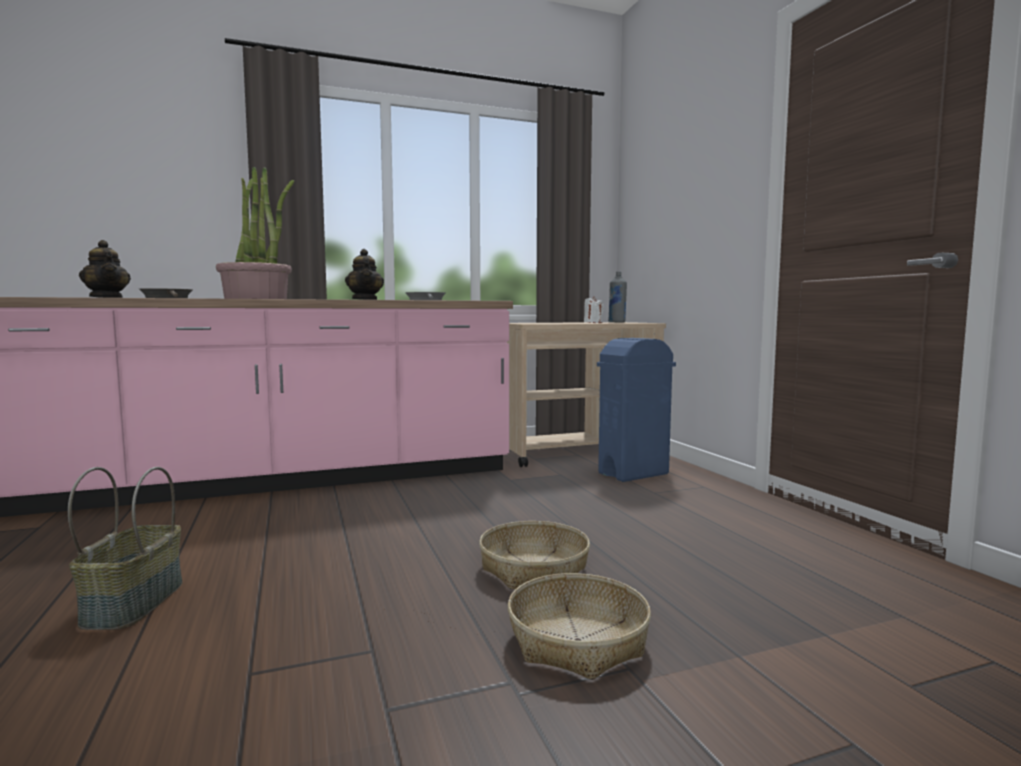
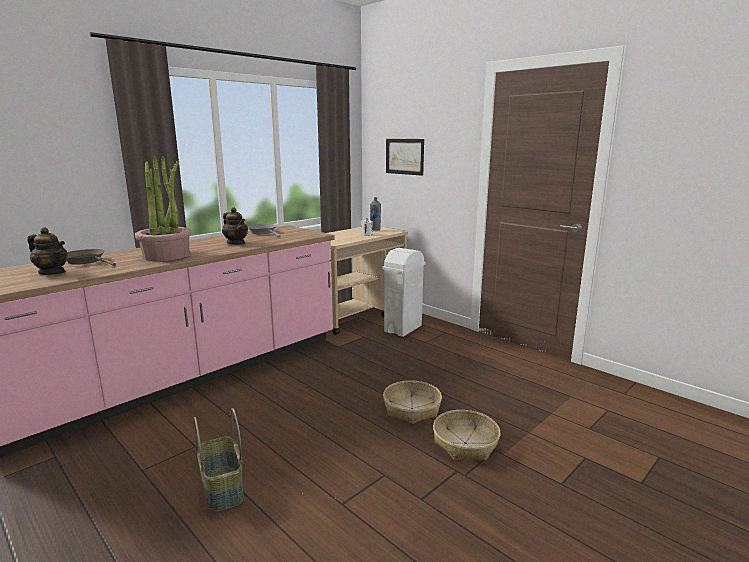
camera: 25 degrees left, 10 degrees up
(634, 474) = (403, 328): blue trash can -> white trash can
(666, 207) = (404, 156): none -> picture

